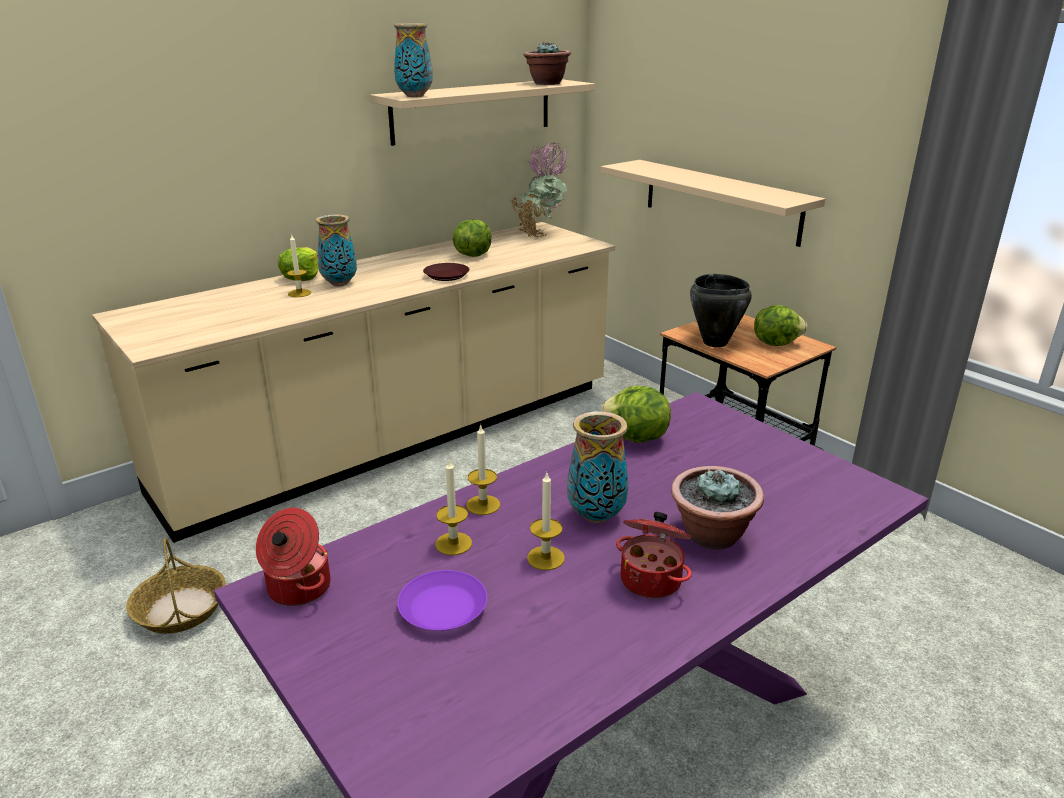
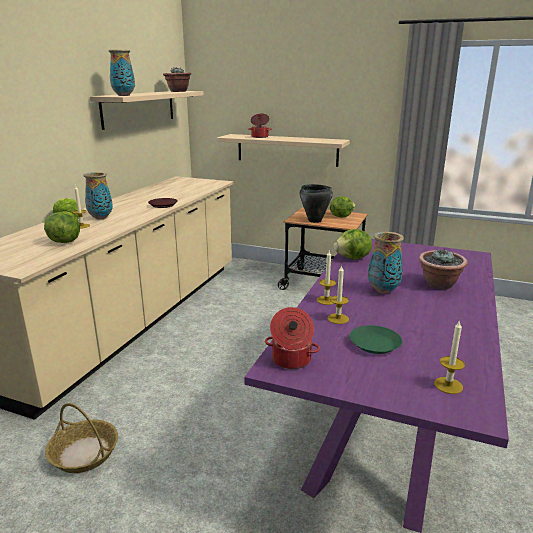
camera: 30 degrees left, 5 degrees down
(442, 607) = (374, 344): purple plate -> green plate
(473, 255) = (162, 194): lettuce -> lettuce (64, 241)
(540, 234) = (185, 181): potted plant -> none
(545, 558) = (387, 311): candle -> candle (448, 385)
(652, 579) = (441, 306): cooking pot -> cooking pot (260, 137)

